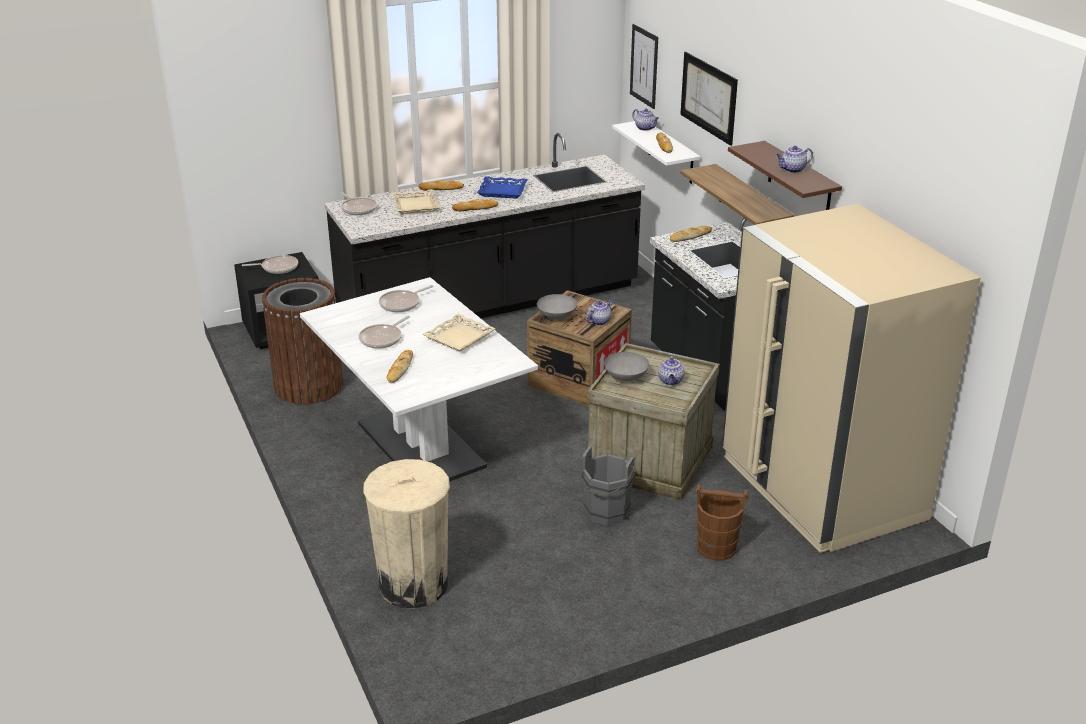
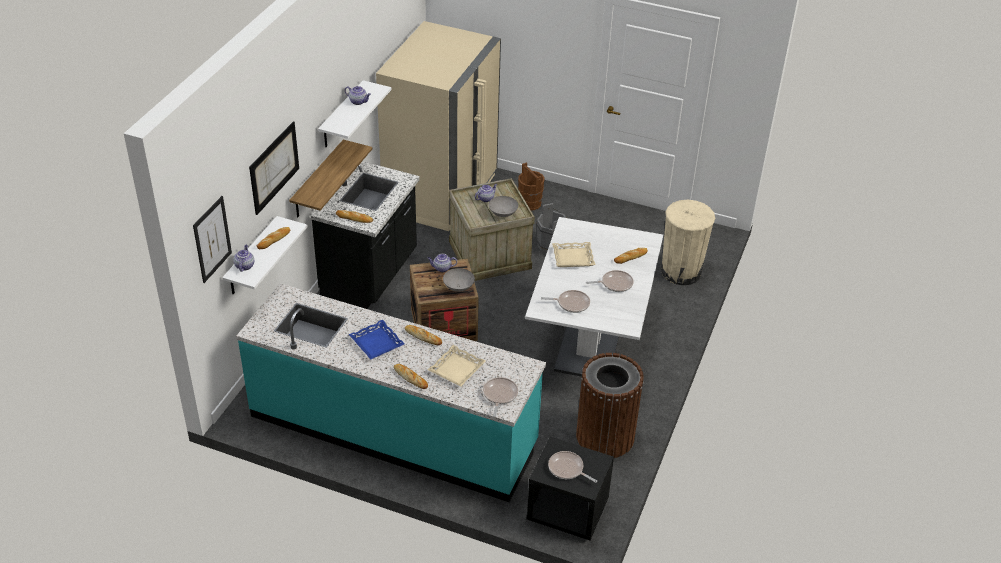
camera: 135 degrees left, 10 degrees up
(490, 302) = (393, 429): black counter -> turquoise counter
(799, 180) = (341, 115): brown shelf -> white shelf

